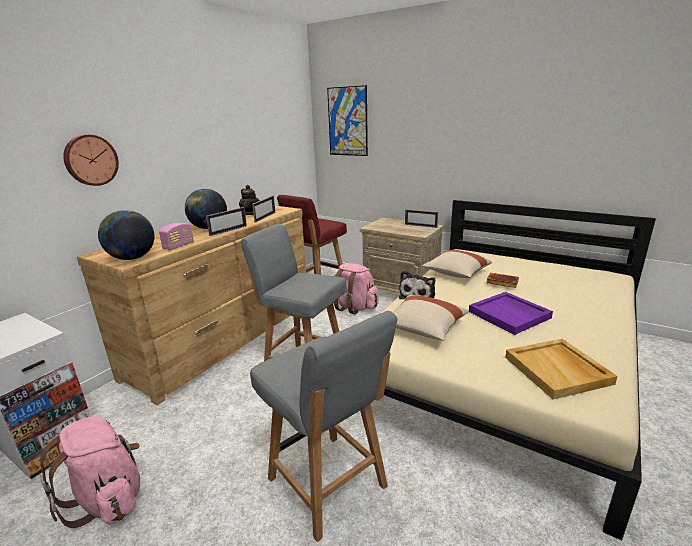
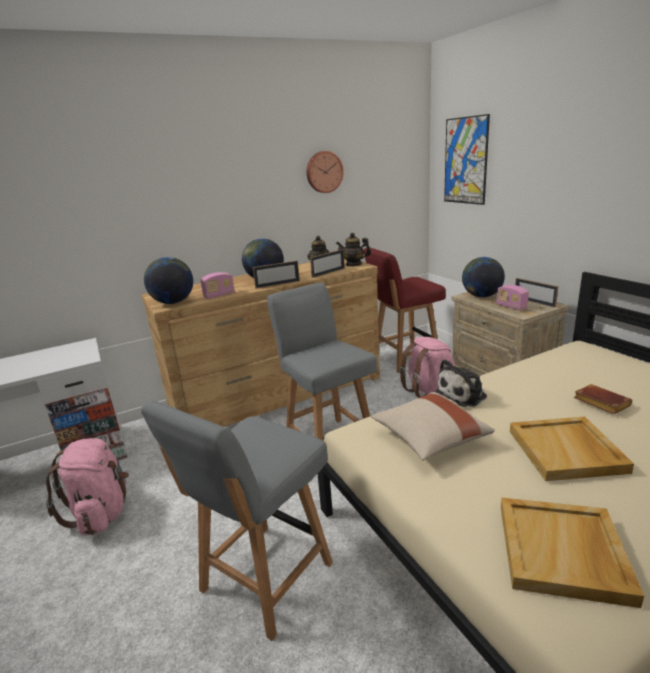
camera: 30 degrees right, 0 degrees up
(90, 160) = (160, 208): wall clock -> wall clock (324, 172)
(279, 209) = (354, 264): none -> teapot
(328, 484) = (264, 579): grey chair -> grey chair turned 45 degrees clockwise
(381, 226) = (481, 296): none -> globe
(409, 230) = (511, 307): none -> radio
(456, 274) = (543, 376): beige pillow -> none
(510, 315) = (567, 451): purple tray -> beige tray

